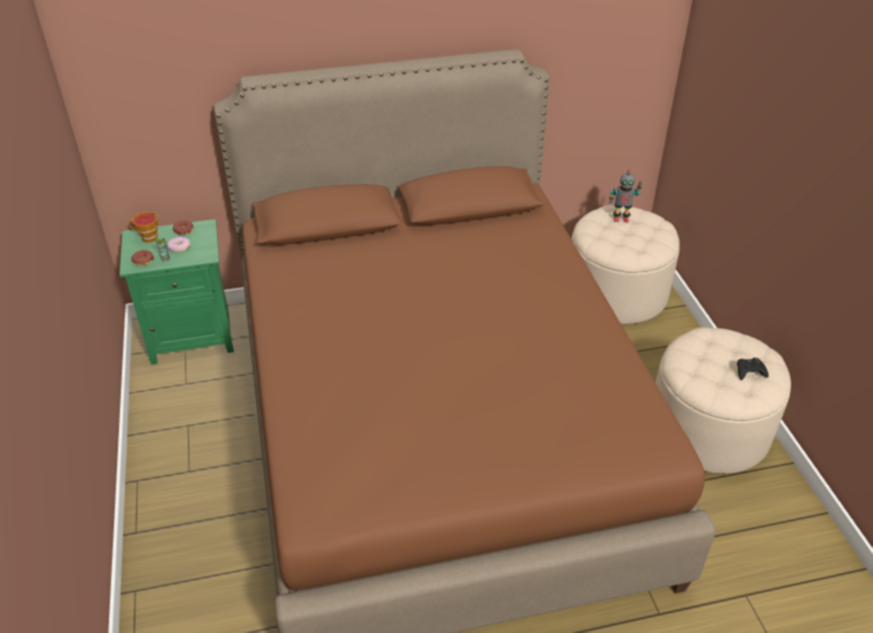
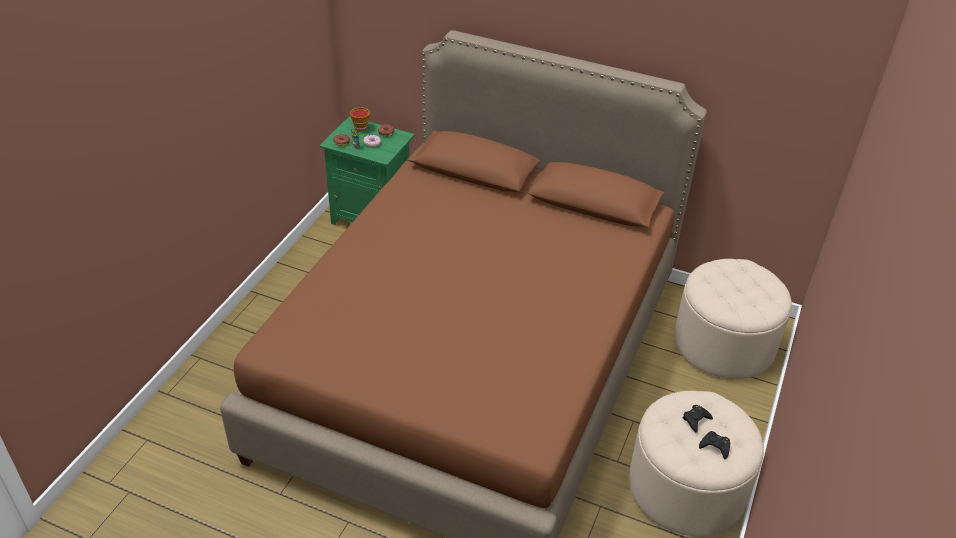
camera: 35 degrees right, 0 degrees up
(621, 218) = (745, 275): toy robot -> none
(713, 357) = (696, 420): none -> black game controller

